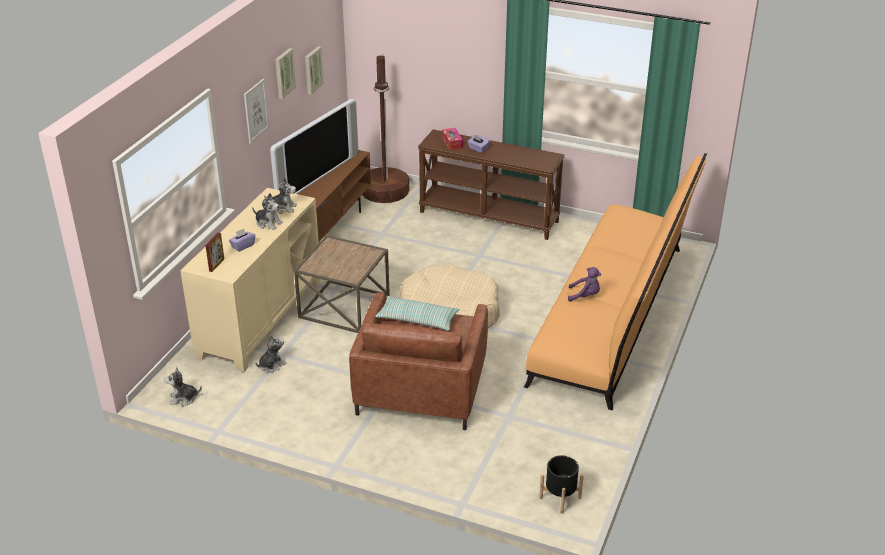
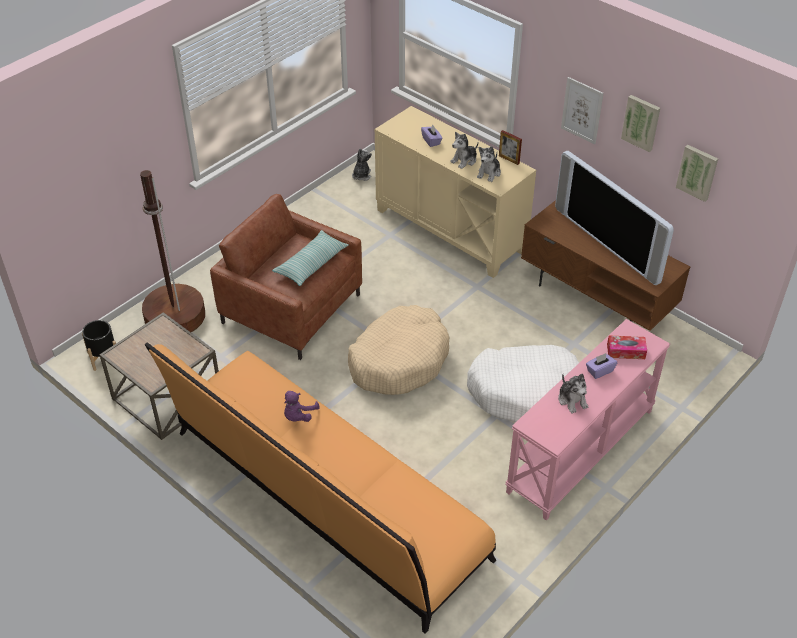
camera: 110 degrees right, 10 degrees up
(216, 265) = (408, 124): picture frame -> picture frame (509, 159)
(271, 365) = (378, 227): plush toy -> plush toy (572, 400)
(344, 307) = (444, 286): brown side table -> brown side table (166, 396)
(385, 191) = (673, 368): brown floor lamp -> brown floor lamp (174, 316)
(446, 247) = (525, 391): none -> white dog bed
(489, 216) = (581, 451): brown console table -> pink console table

